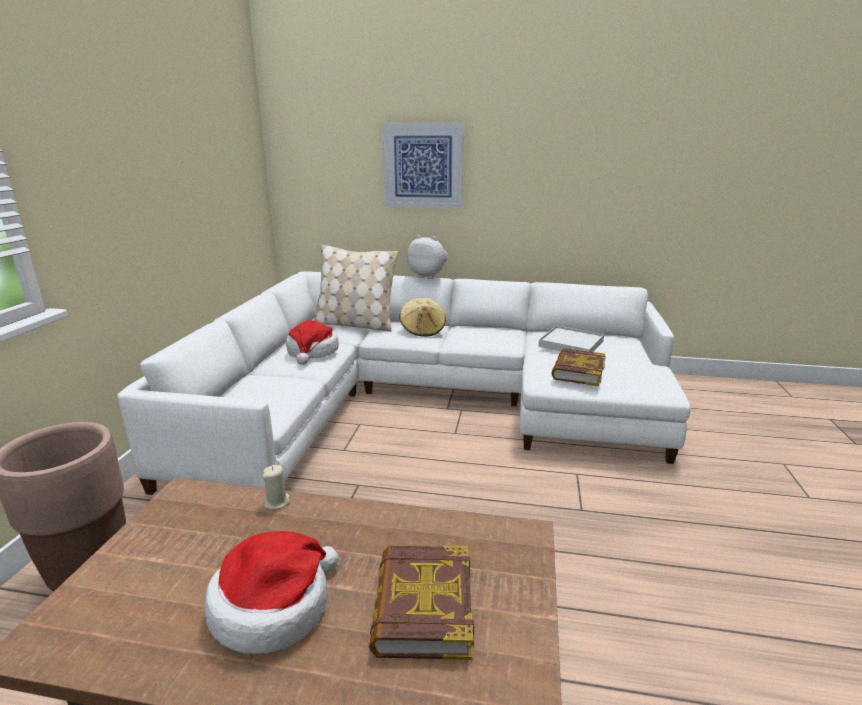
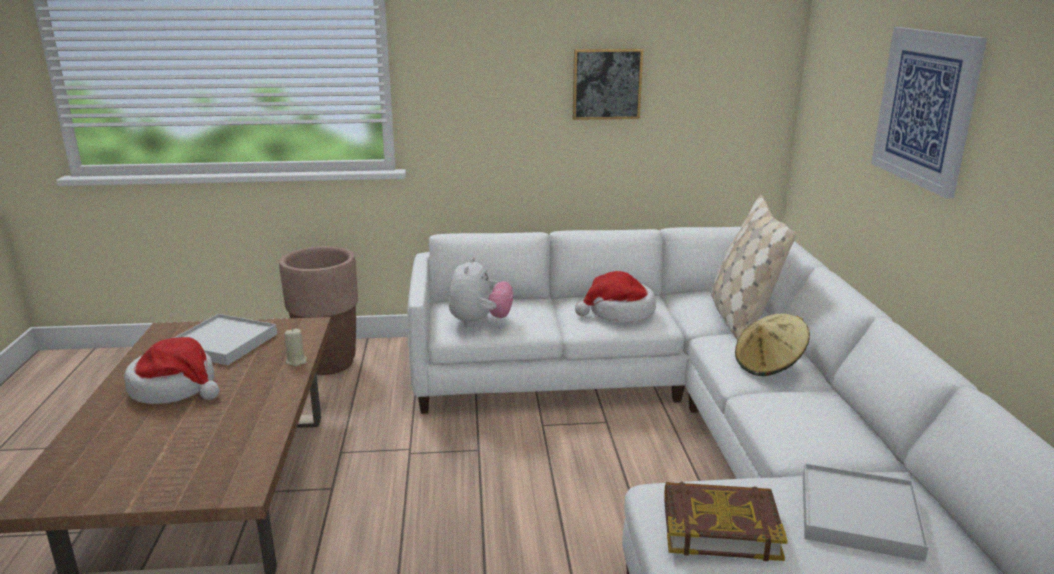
camera: 75 degrees right, 0 degrees up
(164, 567) = (223, 343): none -> white tray
(186, 182) = (607, 84): none -> picture
(422, 607) = (158, 445): book -> none
(428, 276) = (864, 296): plush toy -> plush toy (480, 322)

